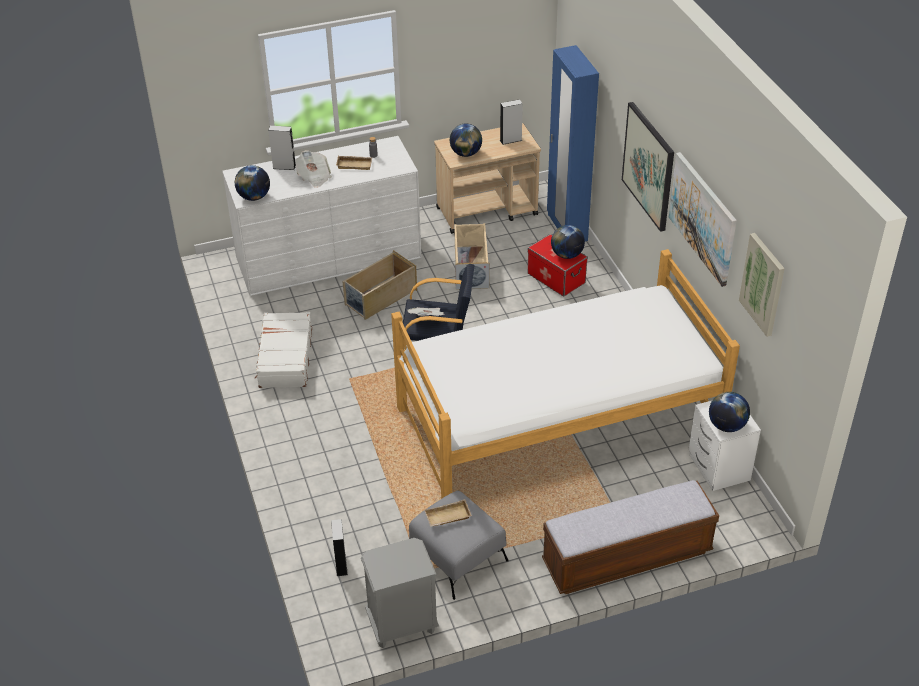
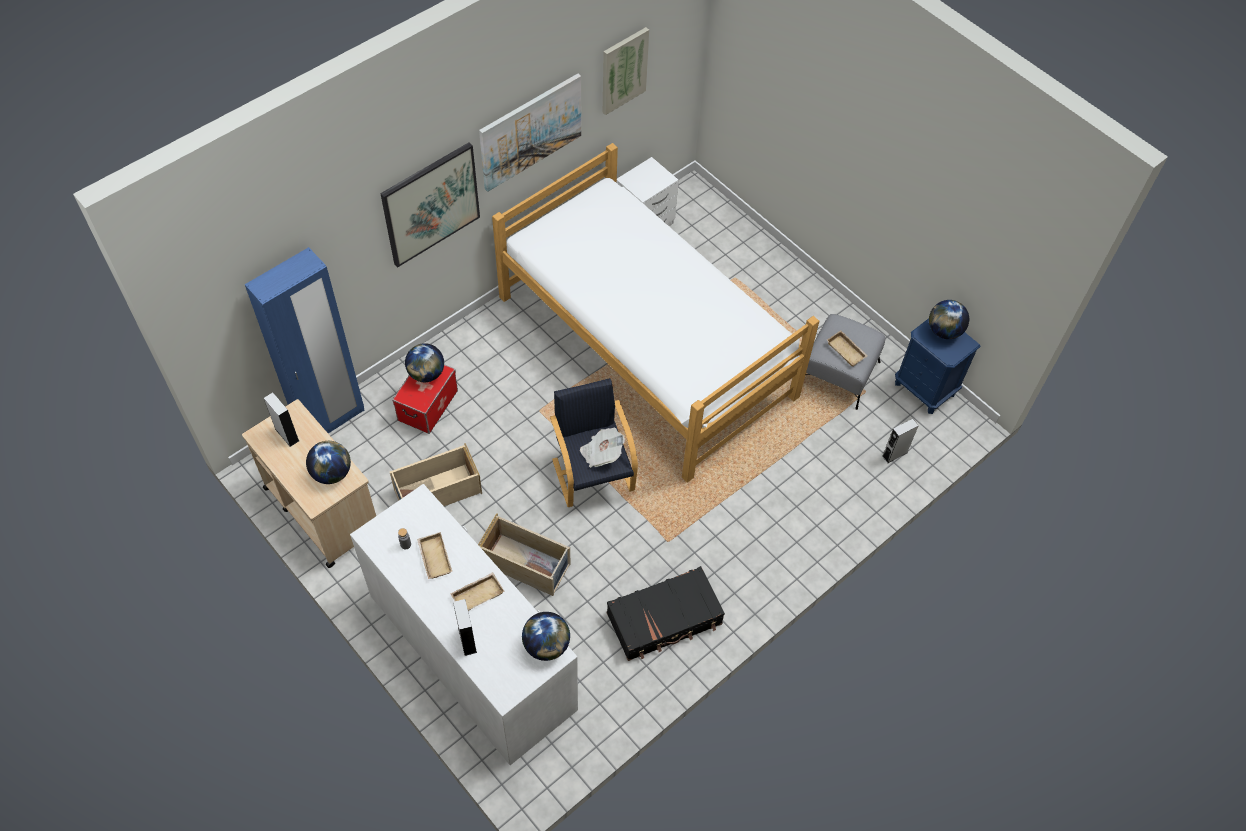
camera: 115 degrees left, 15 degrees up
(285, 358) = (665, 619): white suitcase -> black suitcase
(314, 177) = (477, 593): newspaper -> beige tray
(401, 624) = (924, 388): grey nightstand -> blue nightstand
(626, 557) = (773, 262): bench -> none
(726, 426) = (658, 177): globe -> globe (944, 331)

